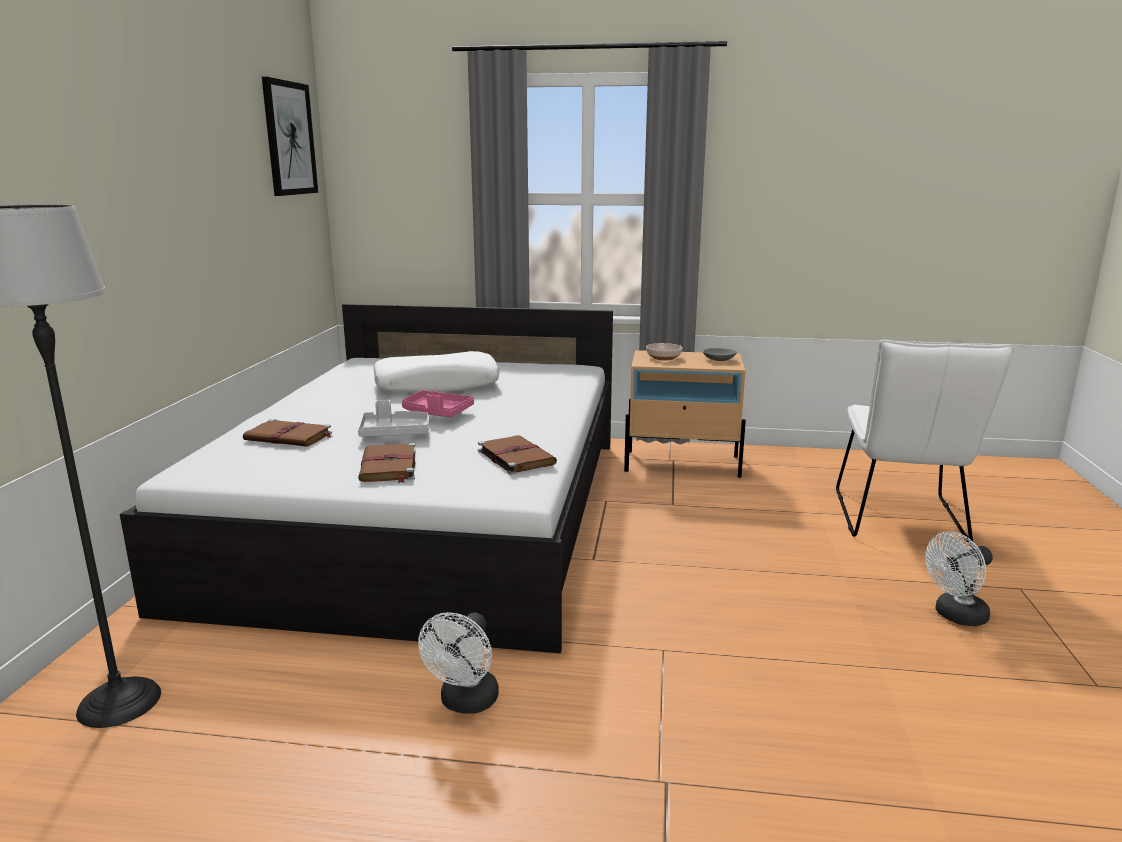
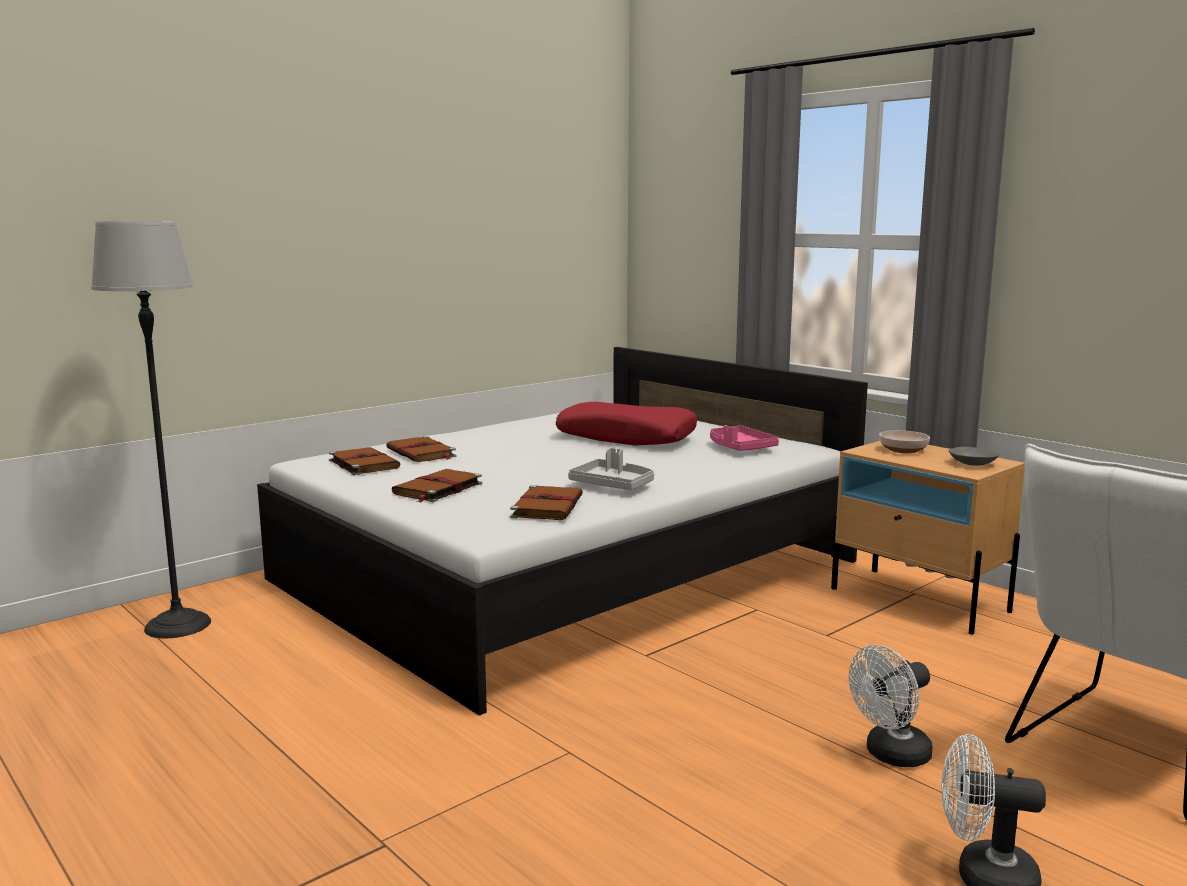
camera: 40 degrees right, 5 degrees down
(255, 461) = (363, 464): none -> brown book
(289, 138) = (570, 175): picture -> none
(394, 433) = (498, 467): grey tray -> grey tray (613, 485)
(436, 413) = (569, 459): pink tray -> pink tray (739, 448)
(437, 385) = (626, 437): white pillow -> red pillow
(465, 703) = (351, 717): white fan -> white fan (891, 755)

